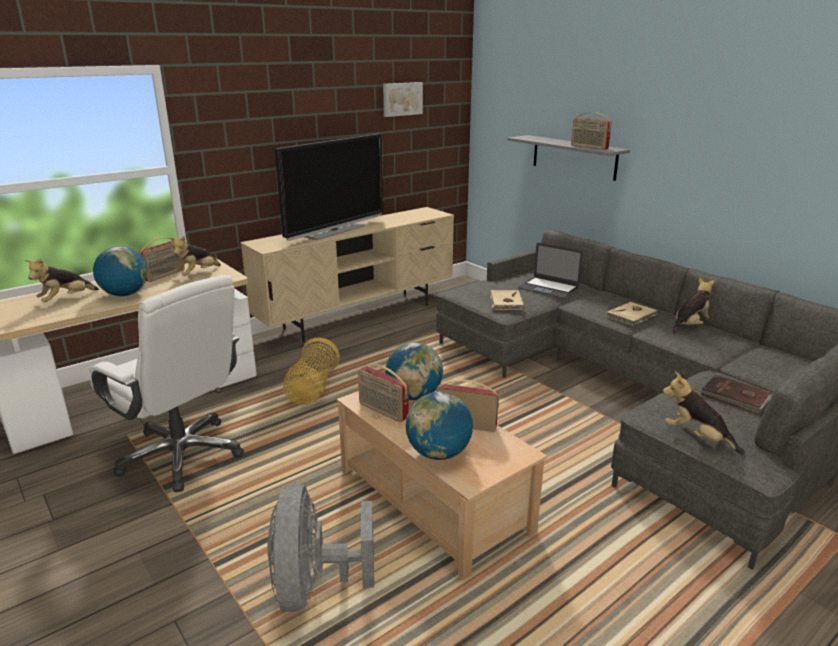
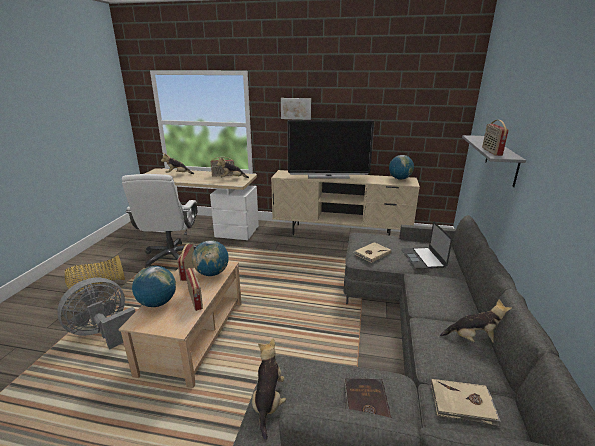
camera: 50 degrees right, 0 degrees up
(125, 294) = (194, 178): globe -> globe (399, 179)
(312, 389) = (254, 257): basket -> basket (97, 285)
(402, 99) = (405, 98): picture -> picture (296, 108)
(632, 316) = (439, 305): beige book -> beige book (462, 404)

